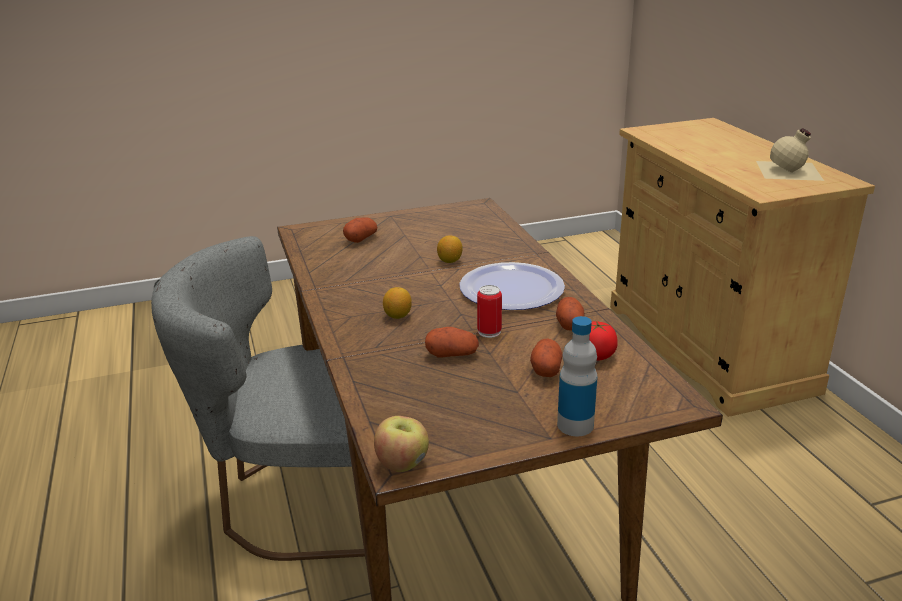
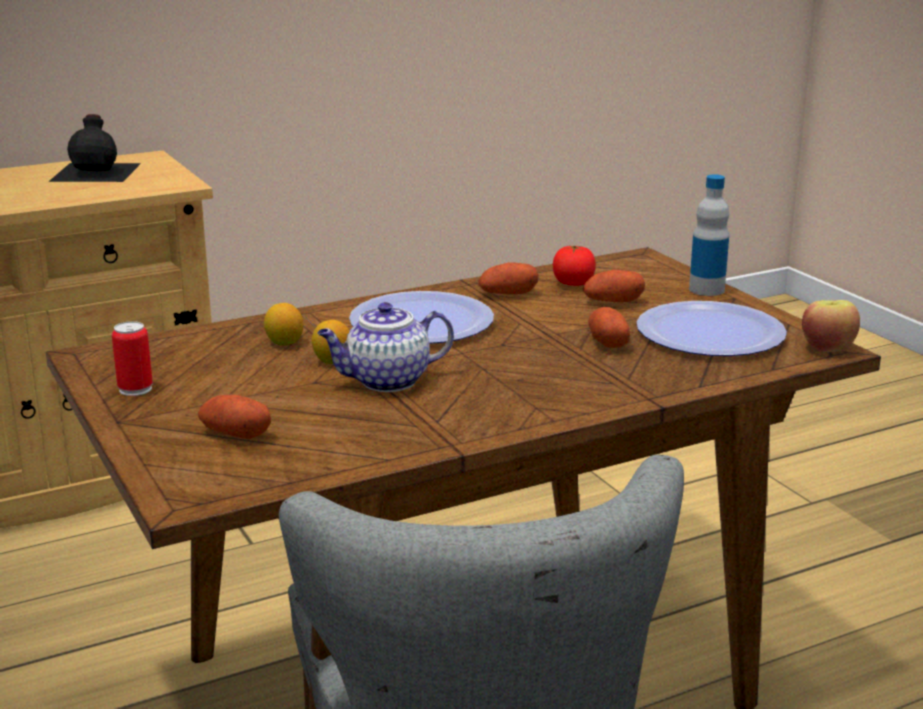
camera: 100 degrees left, 5 degrees down
(397, 316) = (523, 378): lemon -> lemon (284, 343)
(411, 274) = (386, 381): none -> teapot
(458, 405) = (709, 333): none -> plate
(489, 332) = (543, 328): can -> can (135, 389)
(790, 170) = (97, 171): beige bottle -> black bottle

